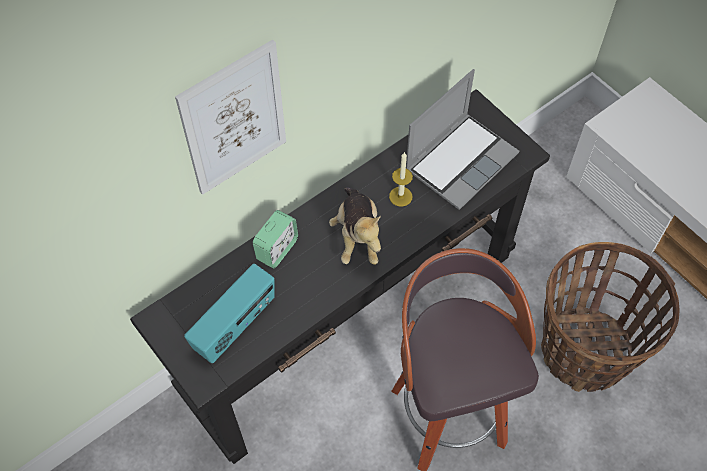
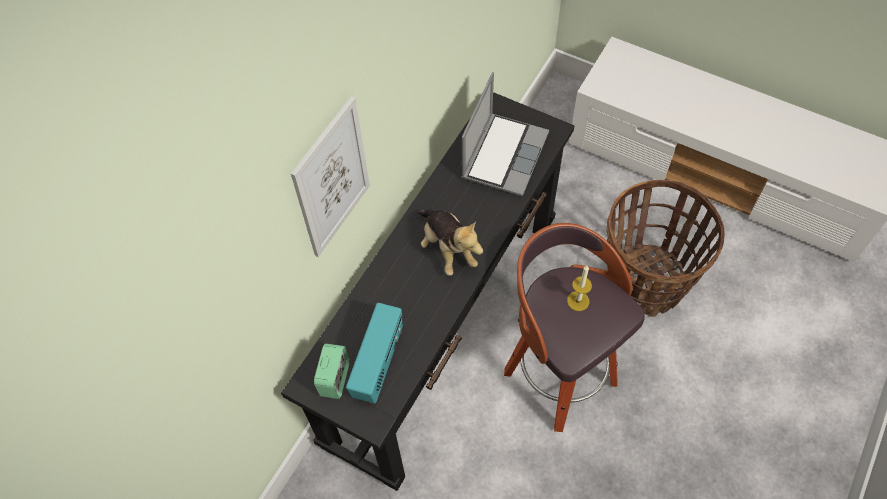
camera: 20 degrees left, 0 degrees up
(277, 249) = (383, 285): alarm clock -> alarm clock (334, 379)
(400, 196) = (468, 202): candle -> candle (578, 301)

